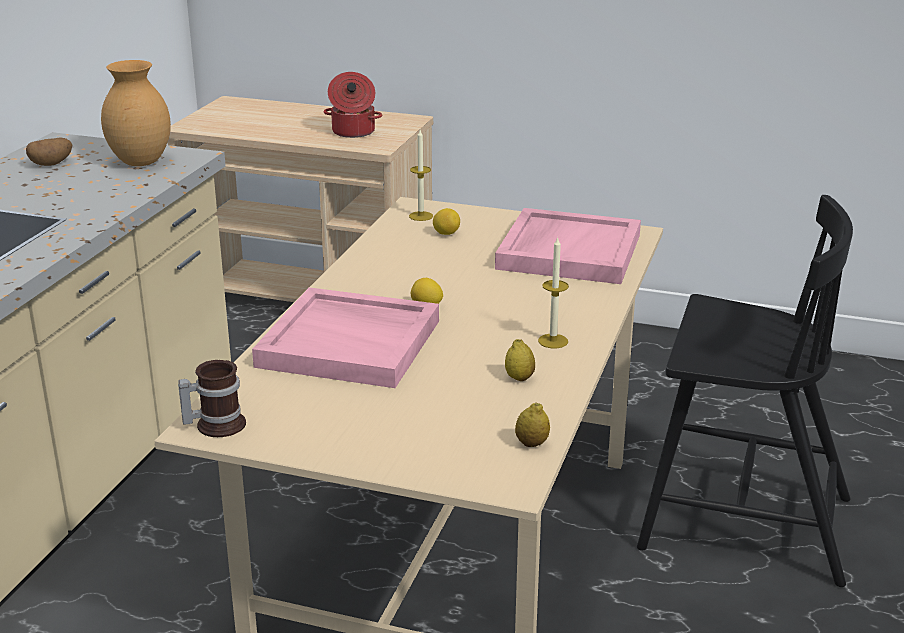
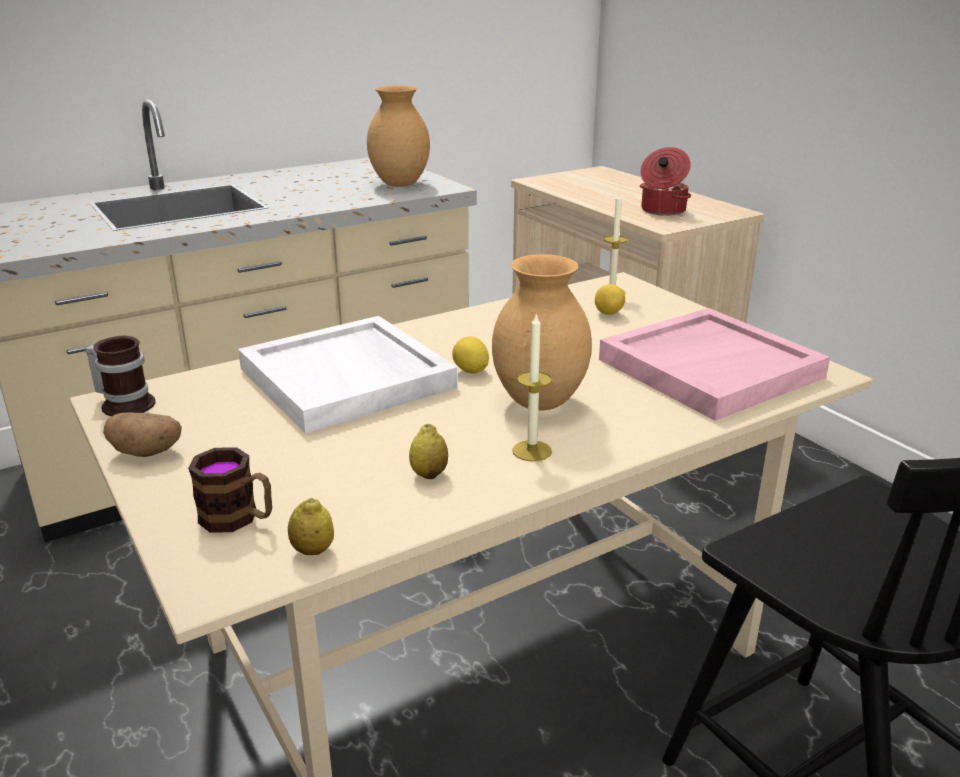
camera: 40 degrees right, 0 degrees up
(51, 164) = (341, 173): potato -> potato (147, 452)
(351, 343) = (349, 378): pink tray -> white tray
(456, 450) = (238, 519): none -> mug
(507, 311) = (539, 403): none -> brown vase

